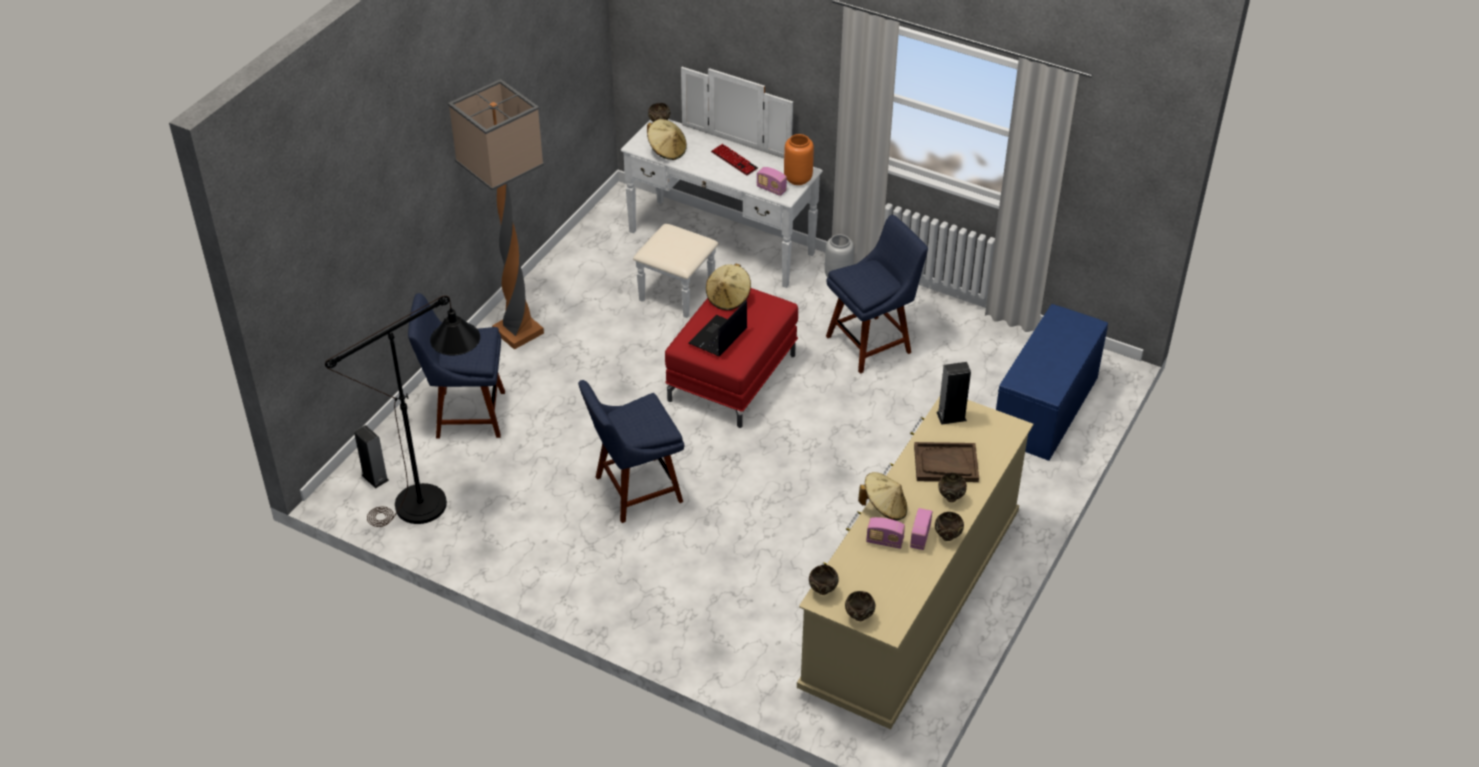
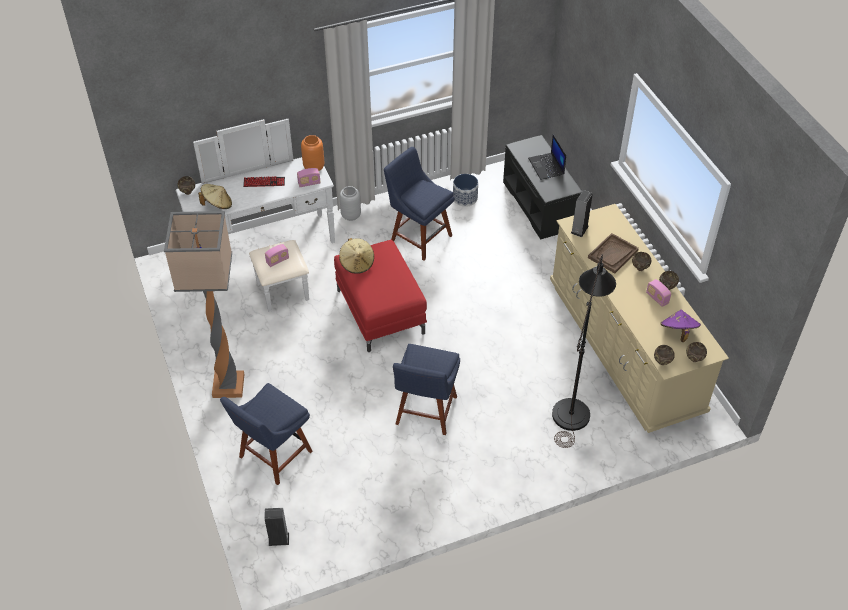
camera: 50 degrees left, 5 degrees up
(435, 500) = (333, 518): black floor lamp -> black floor lamp (573, 406)
(718, 337) = (385, 288): laptop -> laptop (546, 167)
(872, 342) = (419, 236): blue chair -> blue chair turned 60 degrees counterclockwise
(884, 508) = (622, 298): beige hat -> none
(884, 541) = (647, 314): radio -> radio (277, 260)
(886, 582) = (678, 332): none -> purple hat
(975, 343) = (465, 198): none -> planter
(1046, 409) = (540, 205): blue bench -> black bench

